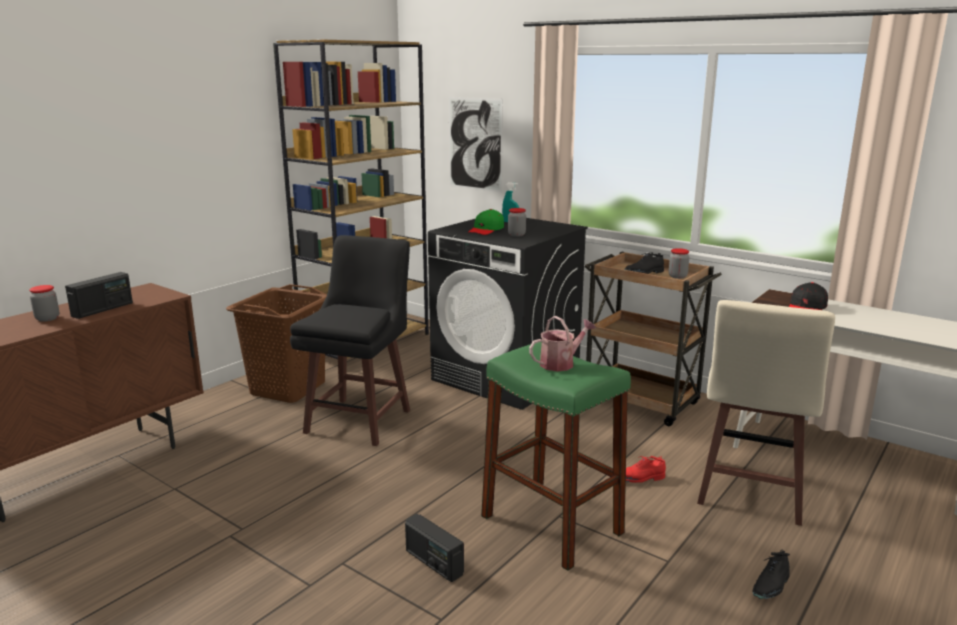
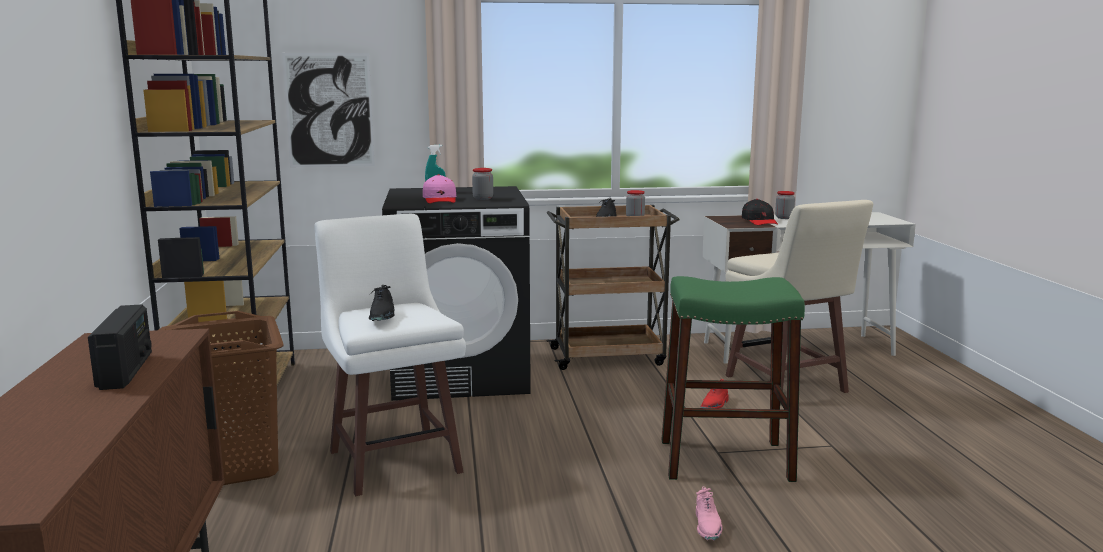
camera: 45 degrees left, 5 degrees down
(47, 318) = (63, 403): jar -> jar (784, 218)
(360, 420) = (394, 460): black stool -> white stool
(433, 562) = (707, 527): radio -> pink shoe
(486, 230) = (440, 199): green cap -> pink cap
(561, 363) = (733, 285): watering can -> none
(770, 586) = (901, 431): black shoe -> black shoe (382, 317)

